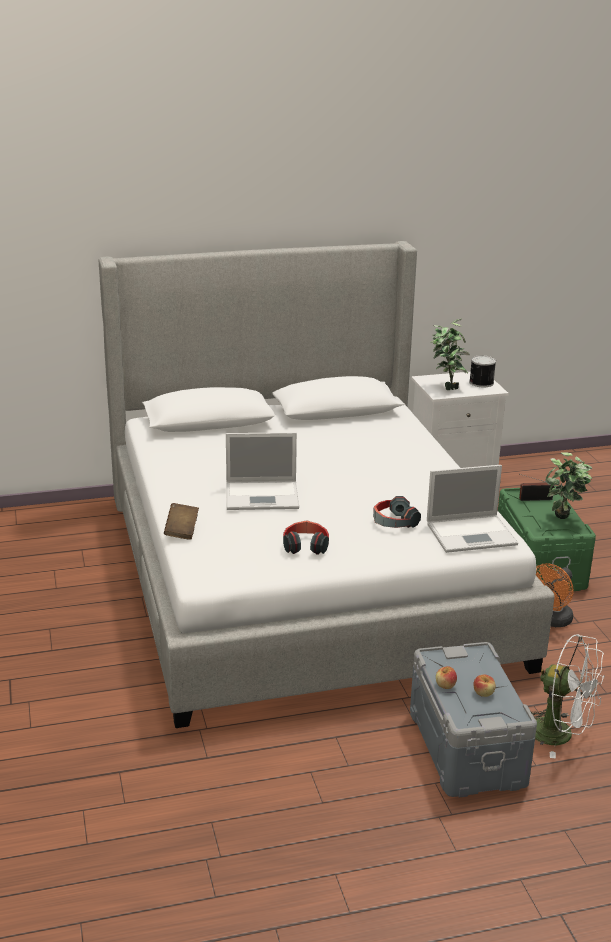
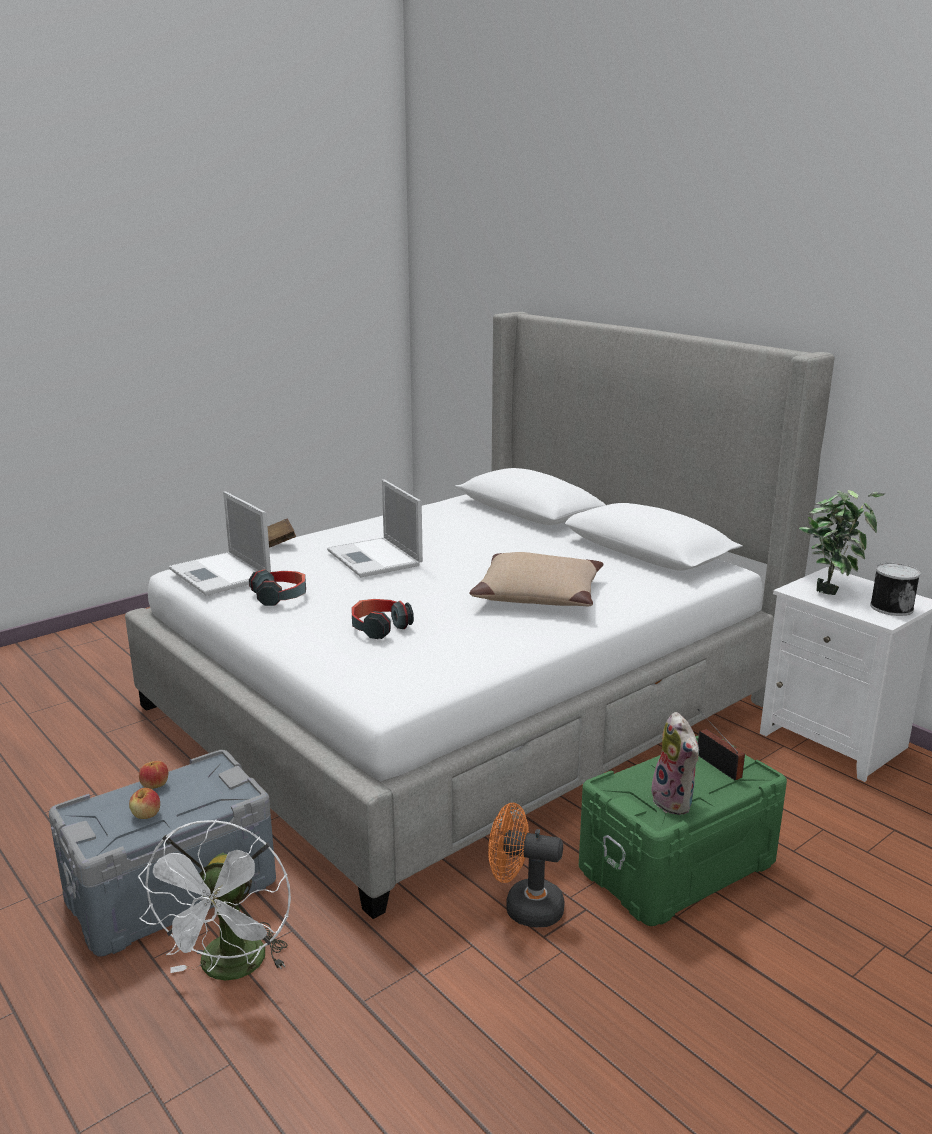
camera: 65 degrees right, 5 degrees down
(381, 461) = (538, 595): none -> beige pillow
(472, 534) = (387, 675): laptop -> laptop (221, 574)
(563, 521) = (675, 802): potted plant -> plush toy

